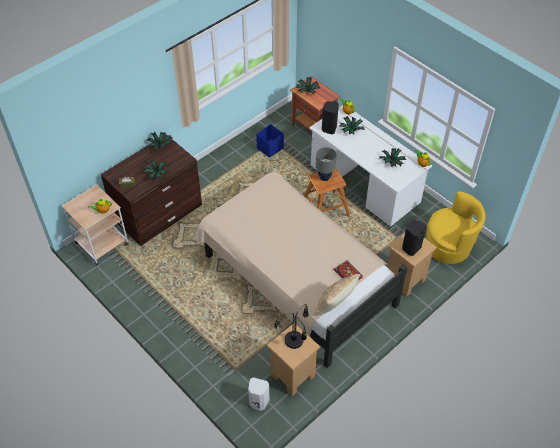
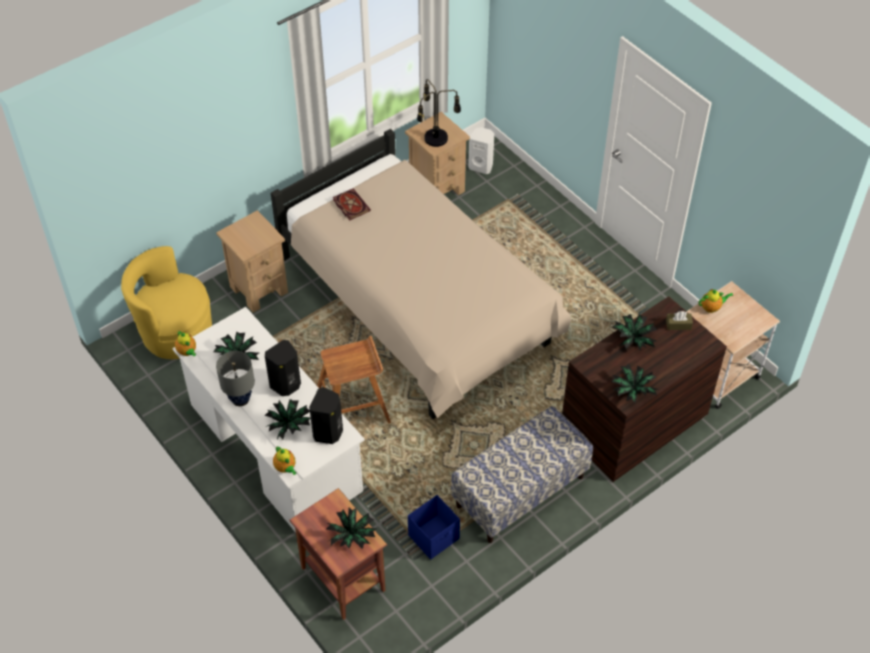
camera: 175 degrees left, 0 degrees up
(225, 171) = (520, 492): none -> bench
(324, 177) = (353, 366): grey table lamp -> grey table lamp (240, 399)
(334, 307) = (378, 169): beige pillow -> none
(410, 247) = (253, 233): black speaker -> black speaker (286, 385)

